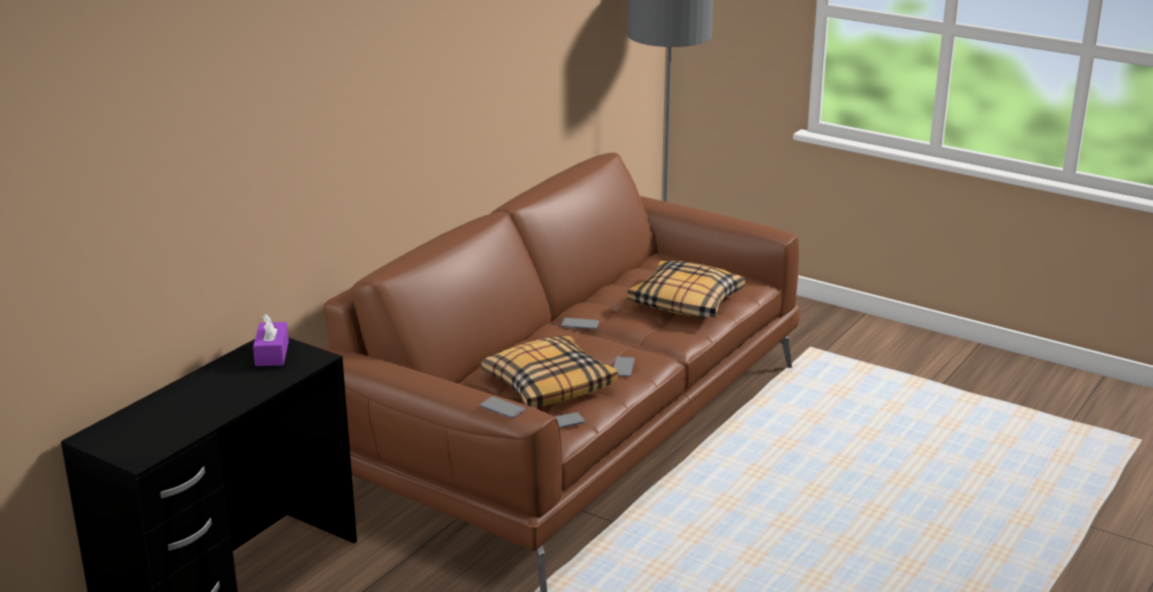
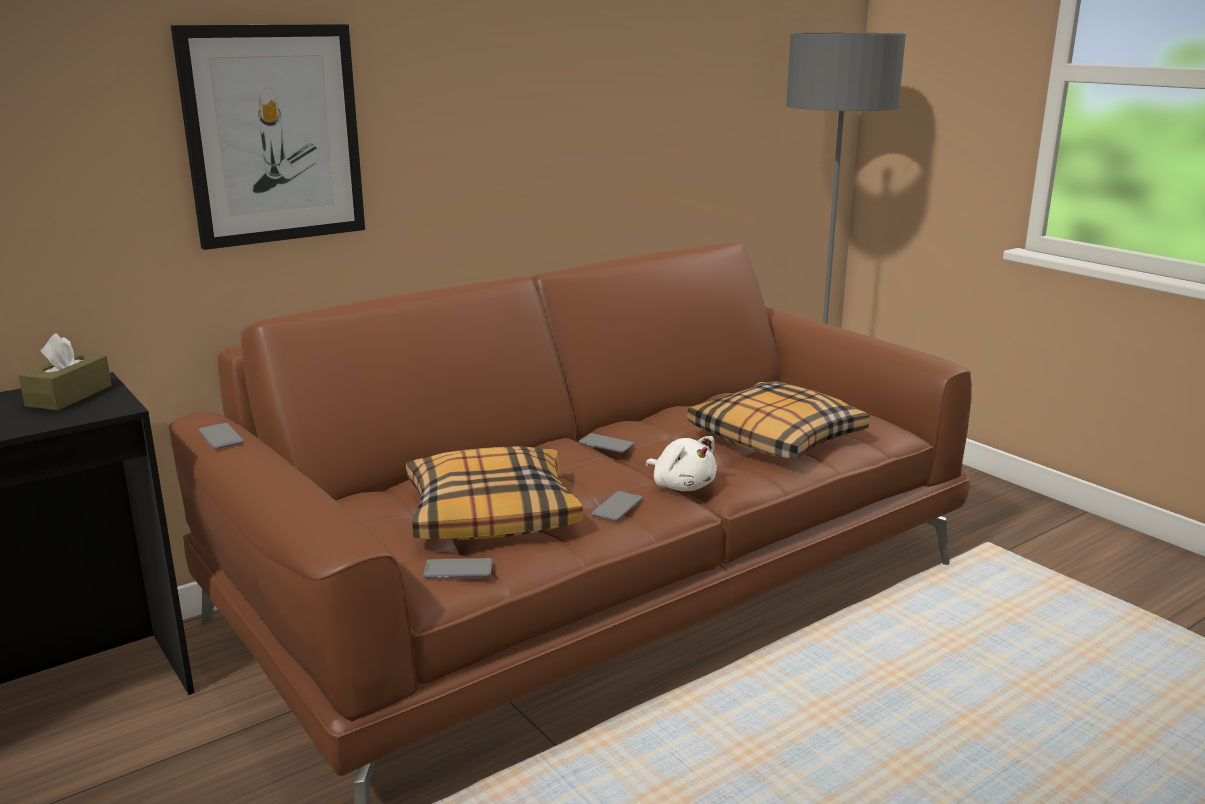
camera: 20 degrees right, 5 degrees down
(272, 354) = (69, 396): purple tissue box -> brown tissue box
(346, 144) = (273, 135): none -> picture
(502, 408) = (316, 524): phone -> phone (221, 437)
(650, 346) = (682, 485): none -> white plush toy

